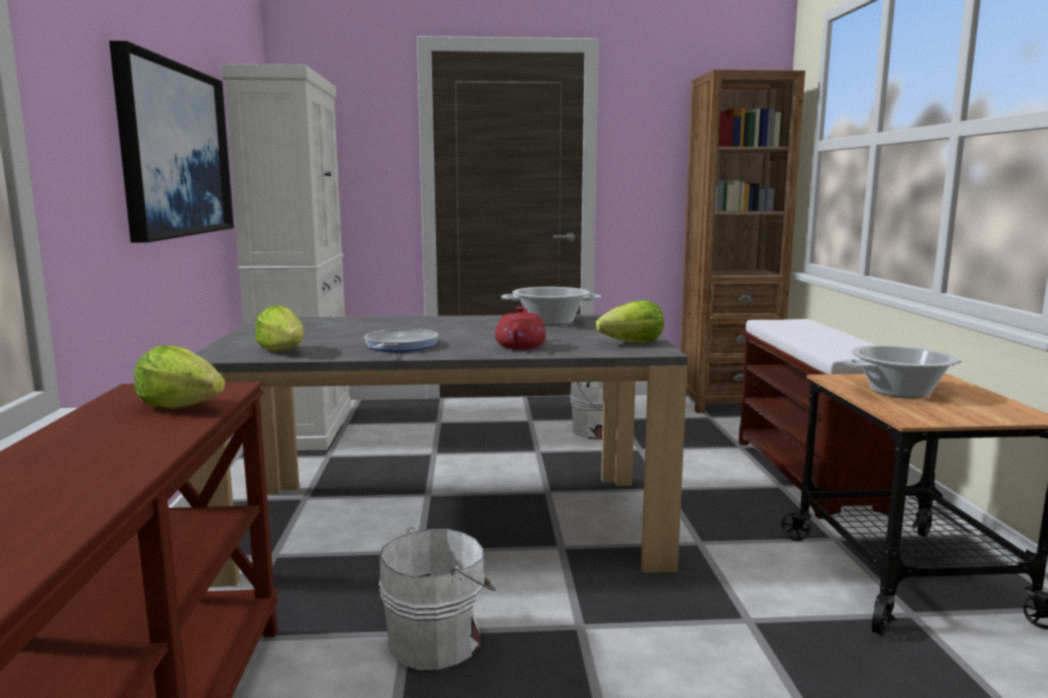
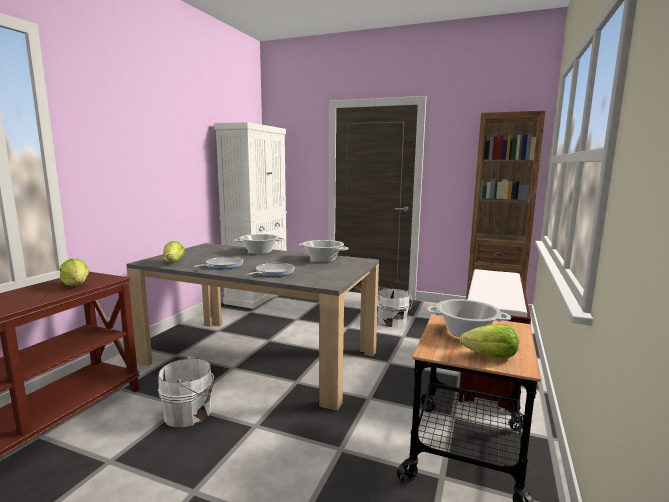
camera: 25 degrees right, 0 degrees up
(174, 151) = (172, 166): picture -> none
(409, 321) = (259, 252): none -> cooking pot
(520, 346) = (273, 273): red teapot -> frying pan
(633, 343) = (330, 278): lettuce -> lettuce (491, 356)

